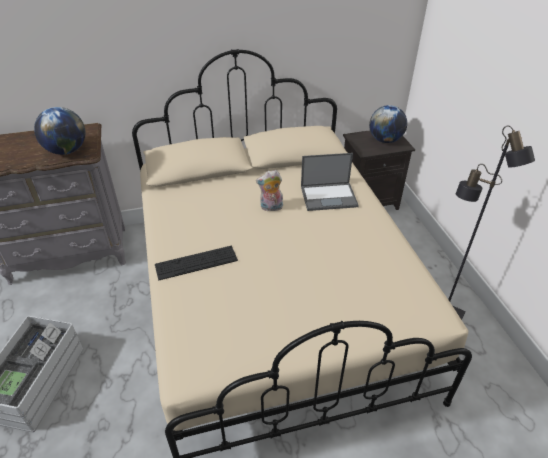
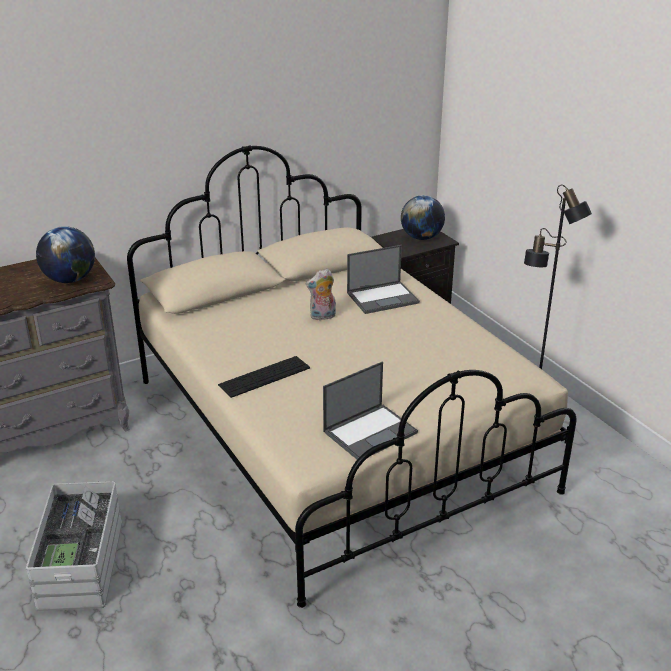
camera: 15 degrees left, 10 degrees down
(260, 346) = (370, 431): none -> laptop

